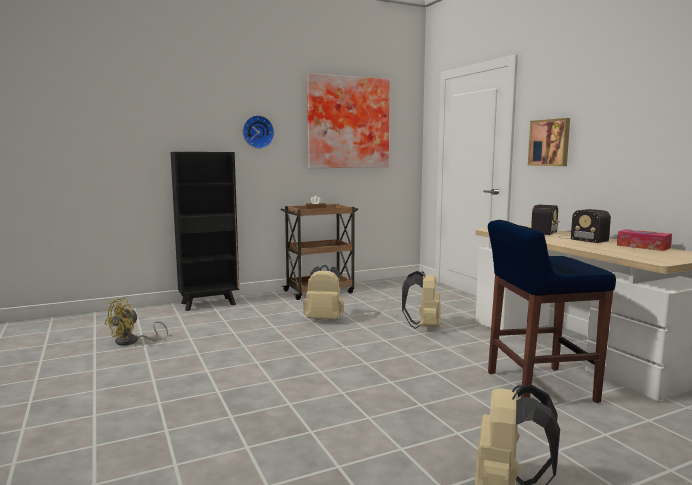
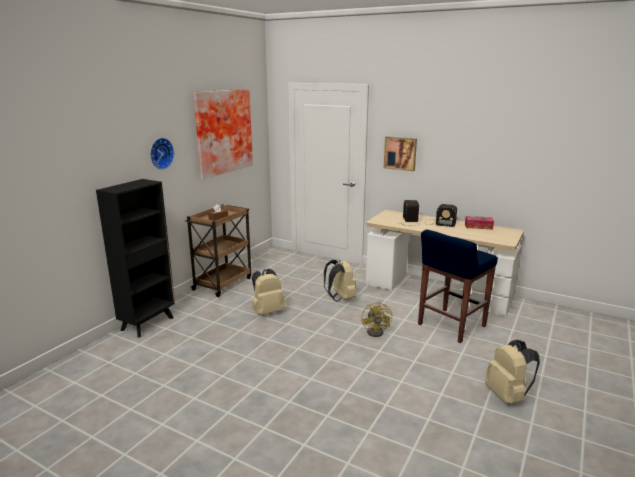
camera: 35 degrees left, 10 degrees up
(132, 341) = (145, 385): yellow fan -> yellow fan (377, 331)

